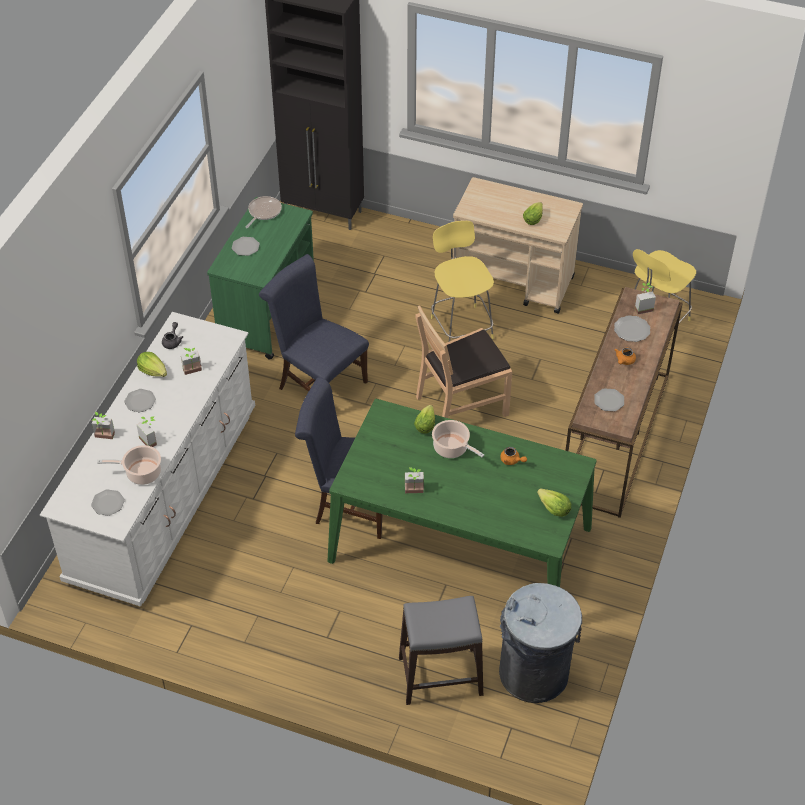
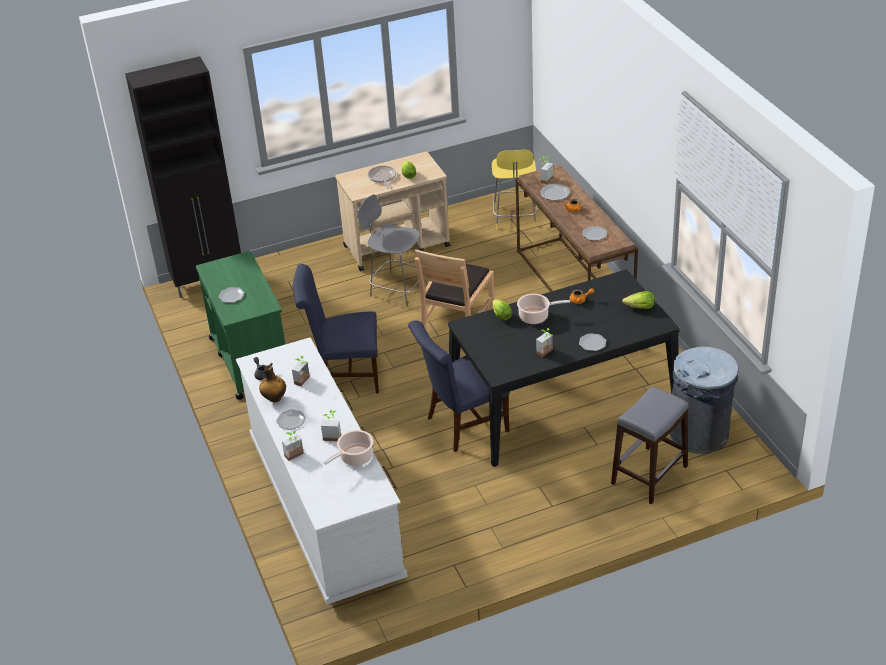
camera: 40 degrees left, 10 degrees down
(108, 503) = (357, 489): plate -> plate (592, 343)
(153, 371) = (274, 398): lettuce -> bottle
(263, 212) = (215, 270): frying pan -> frying pan (382, 178)
(460, 544) = (562, 400): green dining table -> black dining table
(461, 326) = (396, 288): yellow stool -> grey stool

